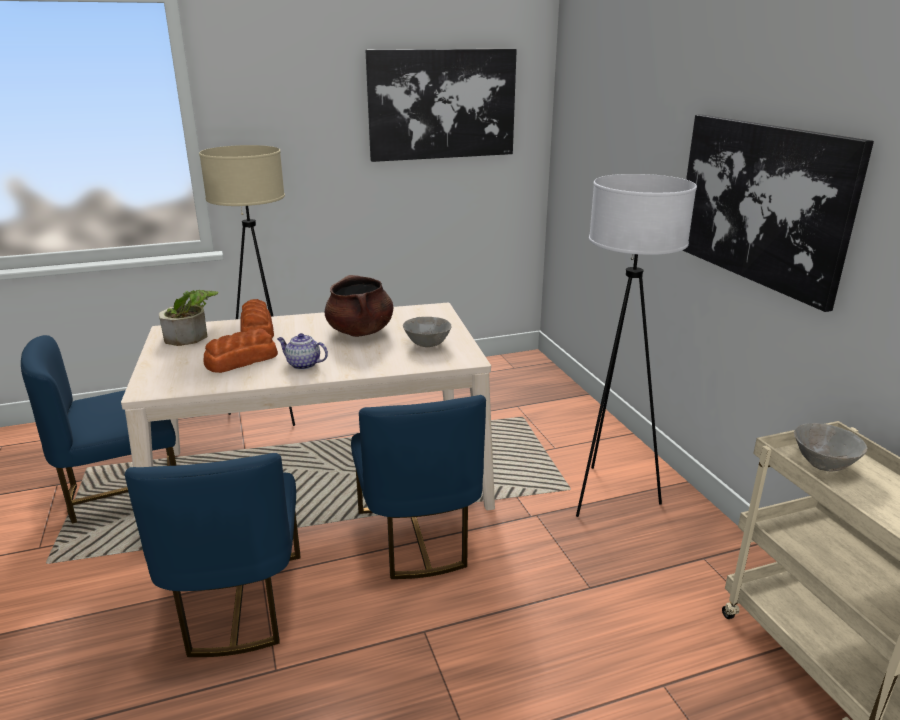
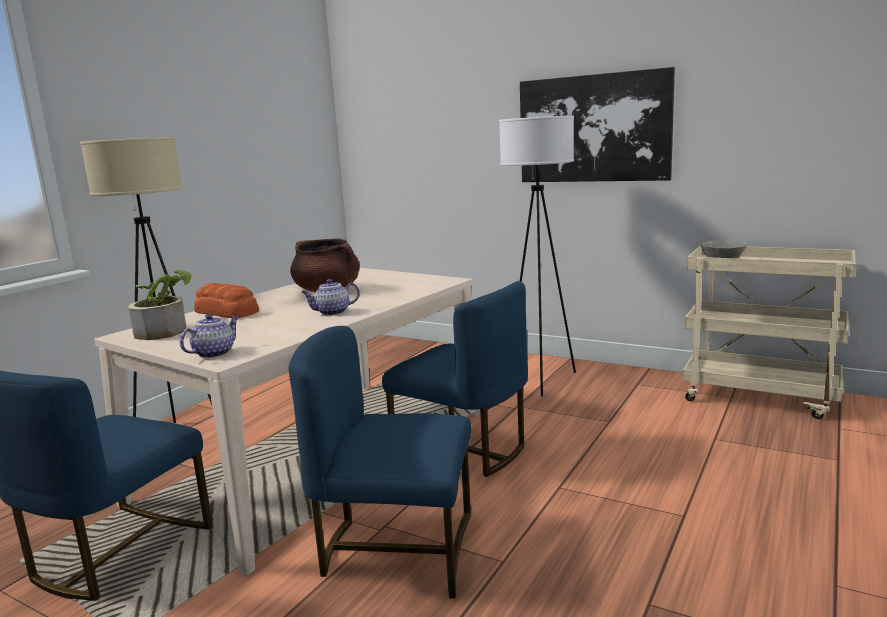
camera: 40 degrees left, 10 degrees down
(158, 379) = (214, 353): none -> teapot
(237, 604) = (397, 550): blue chair -> blue chair turned 150 degrees clockwise
(240, 360) = (266, 325): bread -> none
(426, 344) = (399, 283): grey bowl -> none
(442, 104) = (262, 107): picture -> none

